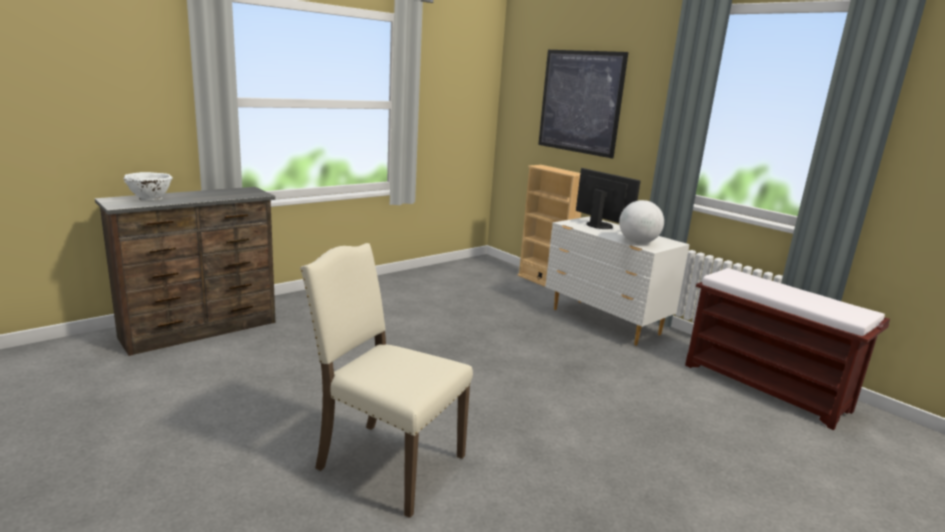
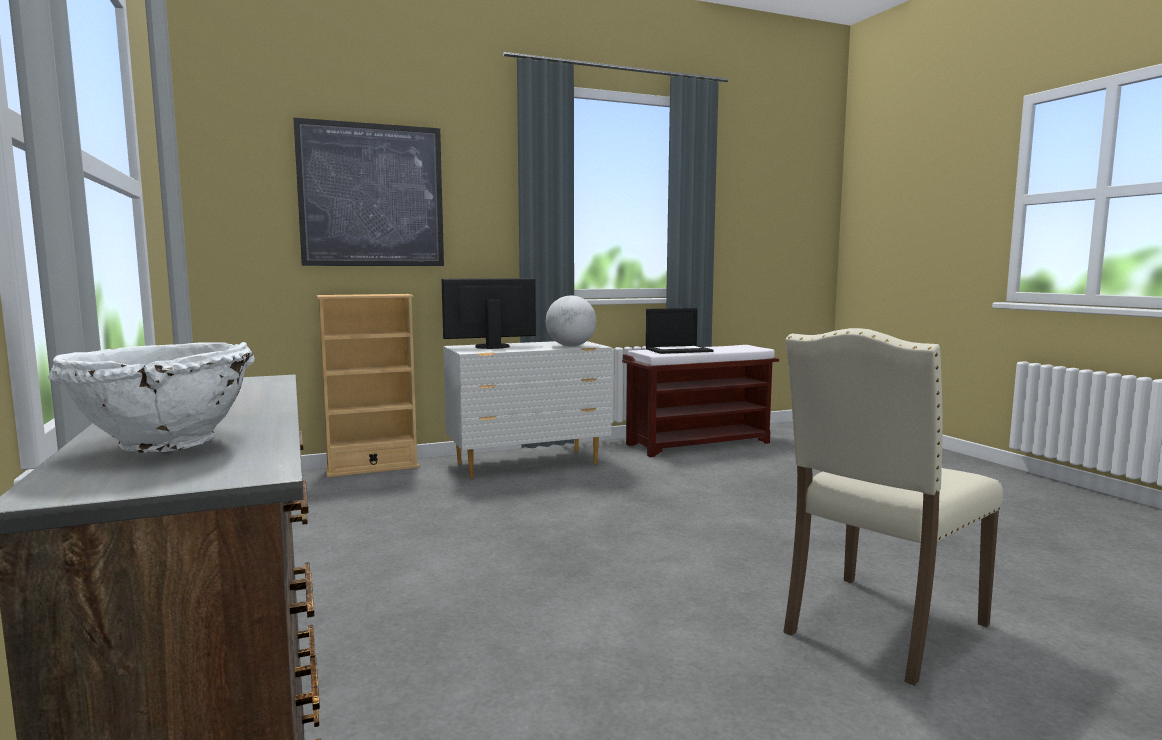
camera: 70 degrees left, 10 degrees down
(760, 284) = (679, 350): none -> laptop

